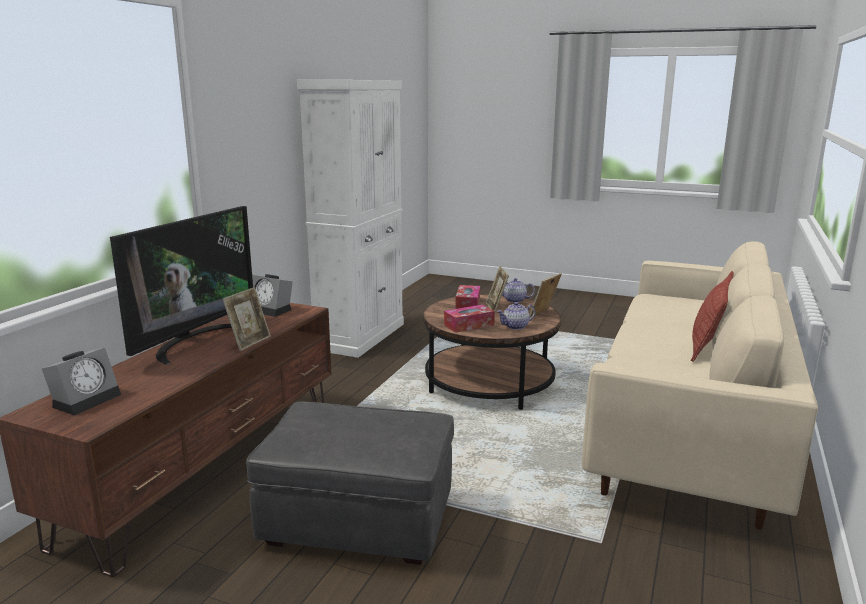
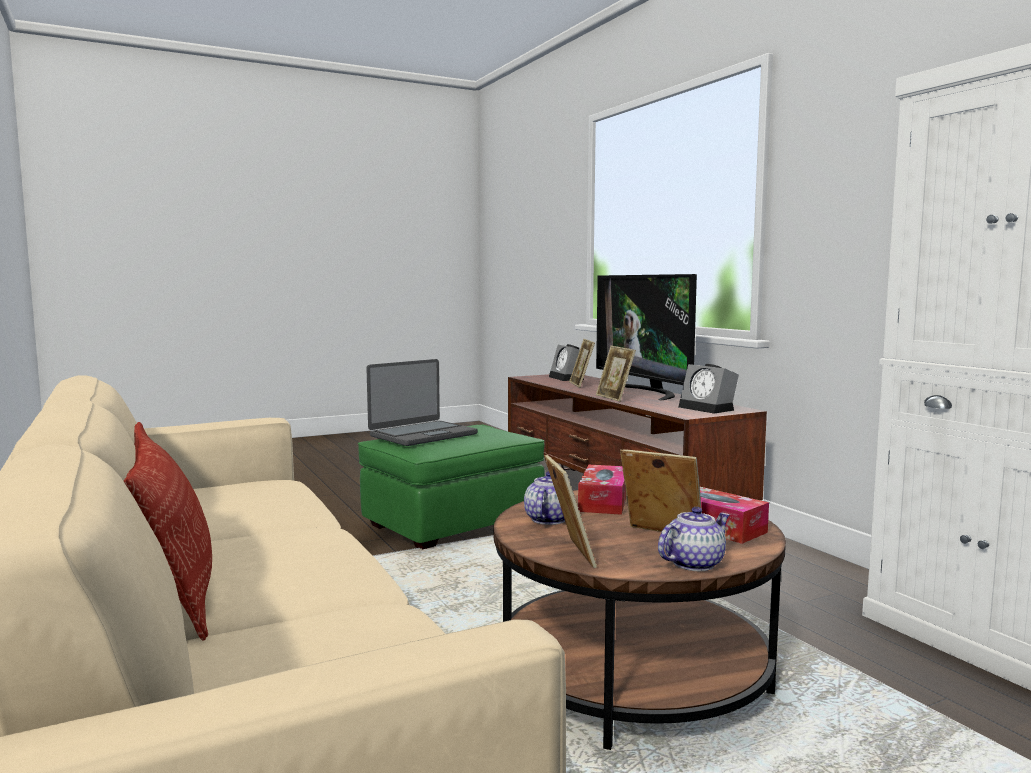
camera: 130 degrees right, 10 degrees down
(157, 376) = (581, 385): none -> picture frame
(271, 310) = (709, 408): alarm clock -> alarm clock turned 105 degrees counterclockwise
(358, 521) = (453, 523): grey ottoman -> green ottoman
(378, 440) = (422, 435): none -> laptop

